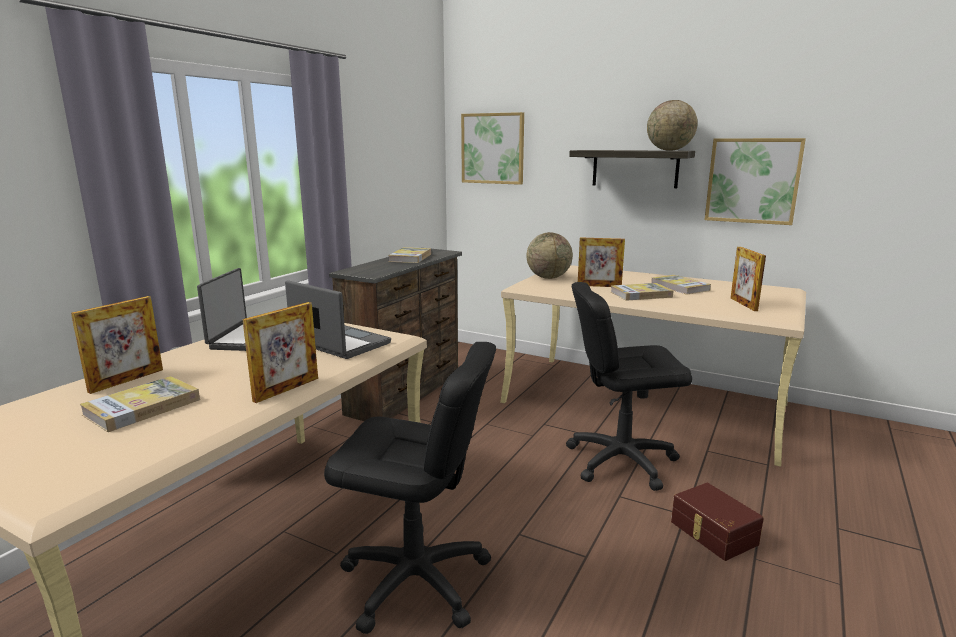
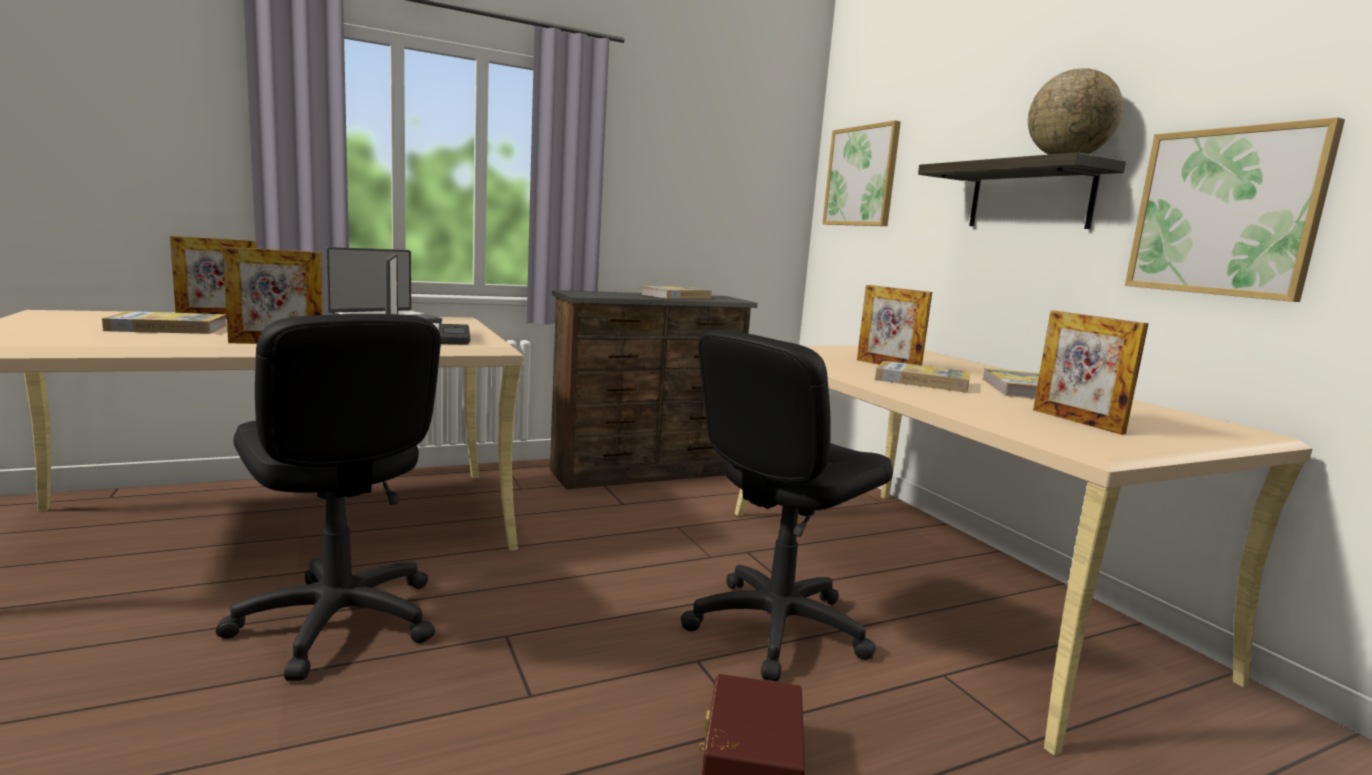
camera: 35 degrees right, 5 degrees down
(548, 277) = (842, 349): globe -> none
(620, 461) = (776, 627): black office chair -> black office chair turned 75 degrees counterclockwise
(743, 304) = (1076, 421): picture frame -> picture frame turned 60 degrees counterclockwise

